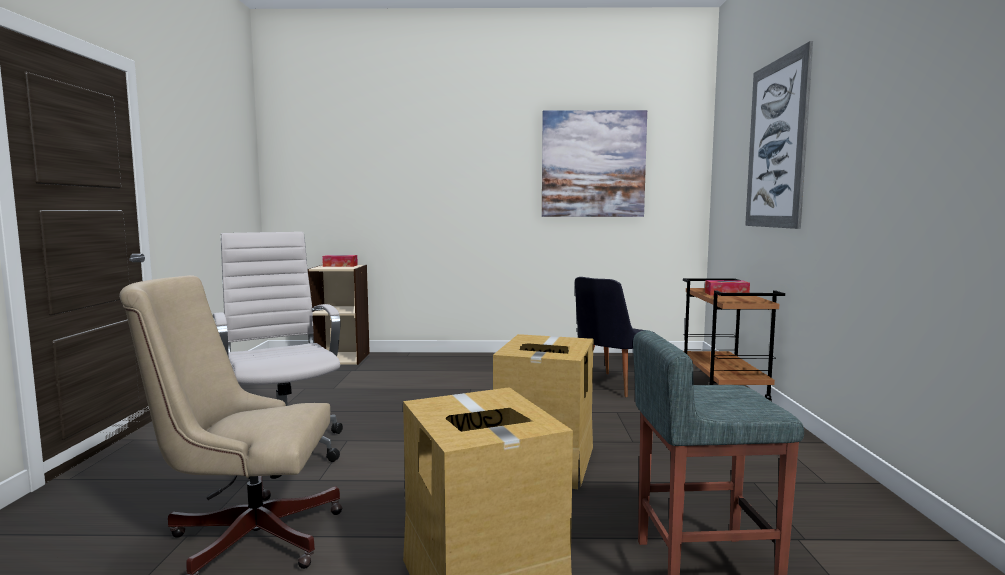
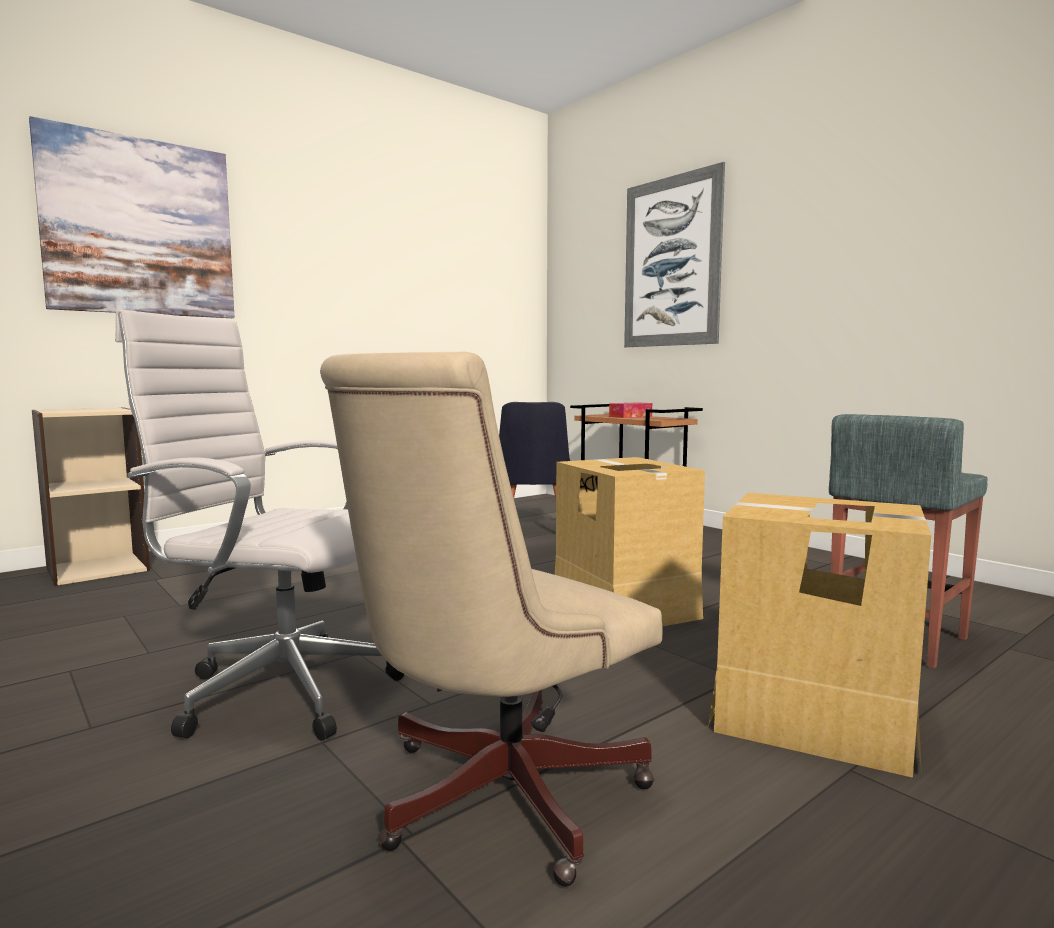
camera: 40 degrees left, 0 degrees up
(340, 265) = (82, 409): tissue box -> none
(593, 164) = (437, 274): picture -> picture (140, 227)

